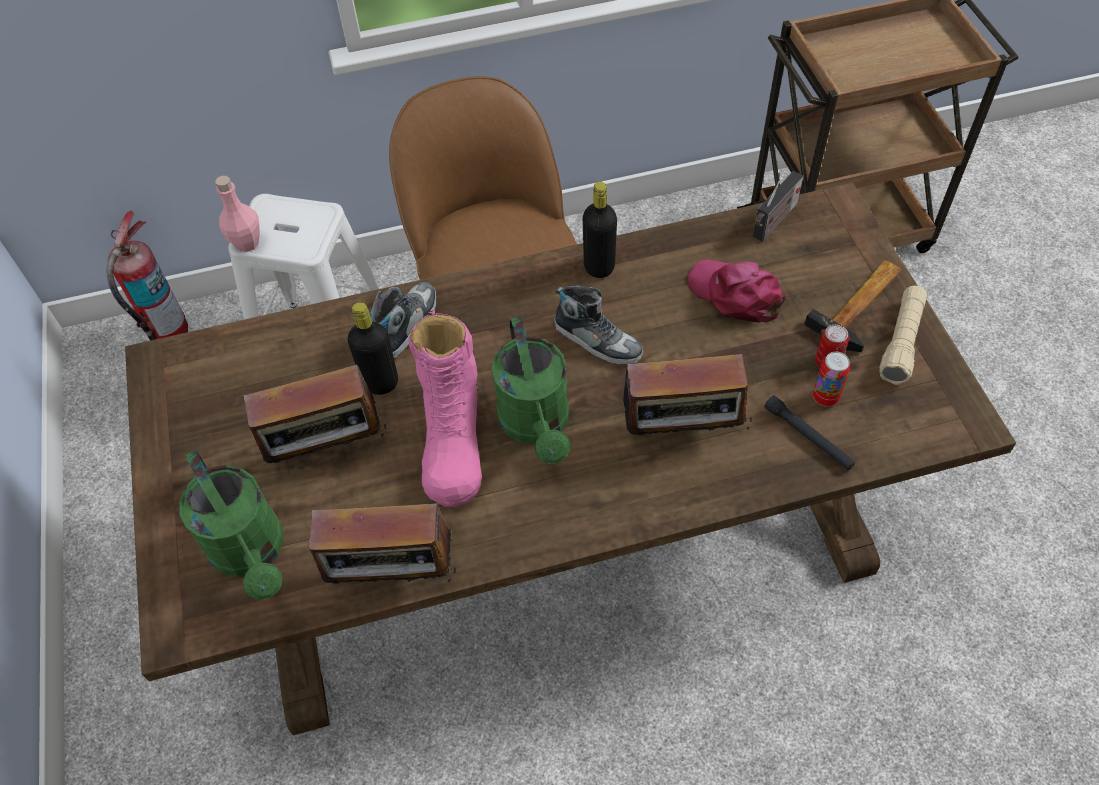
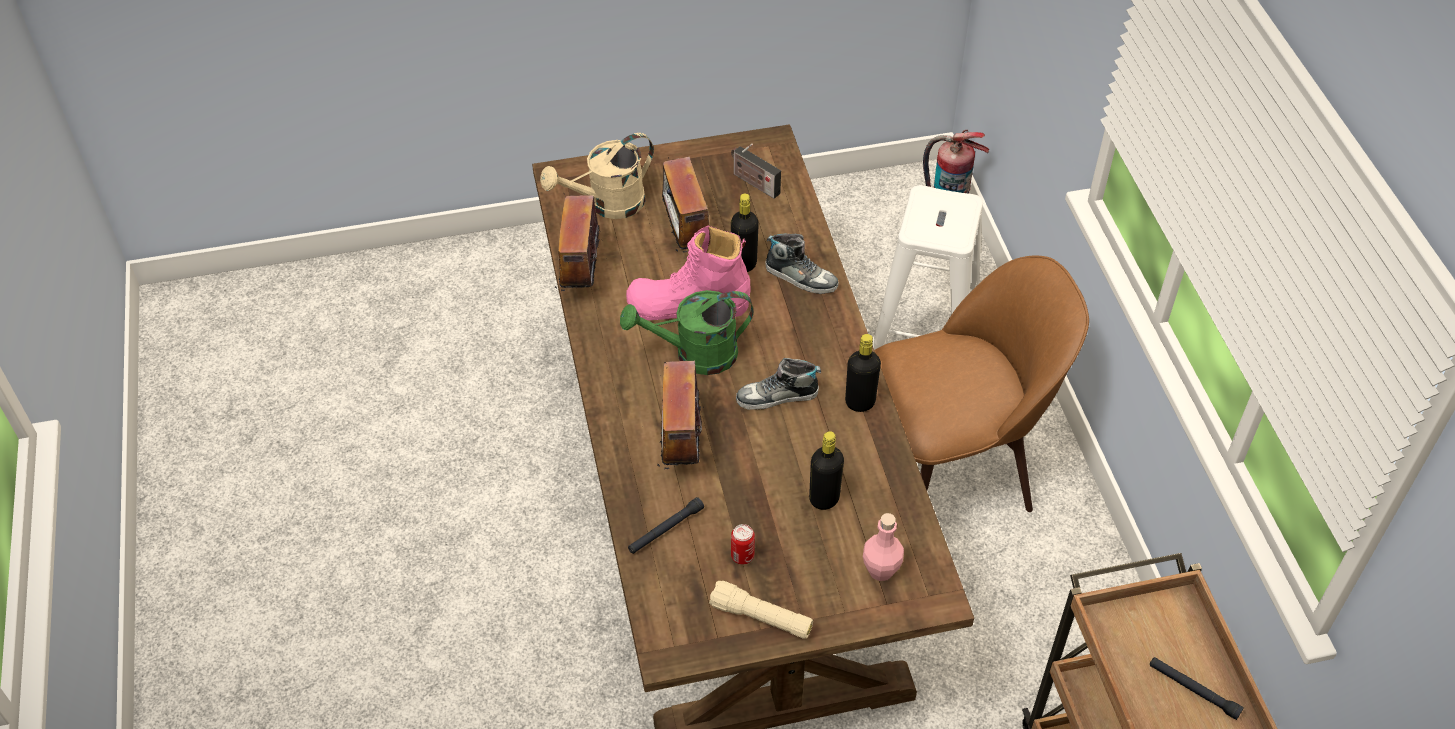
camera: 90 degrees right, 5 degrees down
(247, 243) = (922, 195): pink bottle -> pink bottle (881, 570)
(252, 553) = (607, 205): green watering can -> beige watering can
(597, 340) = (777, 397): shoe -> shoe turned 45 degrees clockwise
(736, 294) = (824, 499): pink cap -> black bottle
(774, 222) = (914, 540): radio -> radio (754, 183)
(825, 397) = (705, 548): can -> none
(862, 305) = (806, 595): hammer -> none
(900, 42) = (1193, 690): none -> black flashlight

